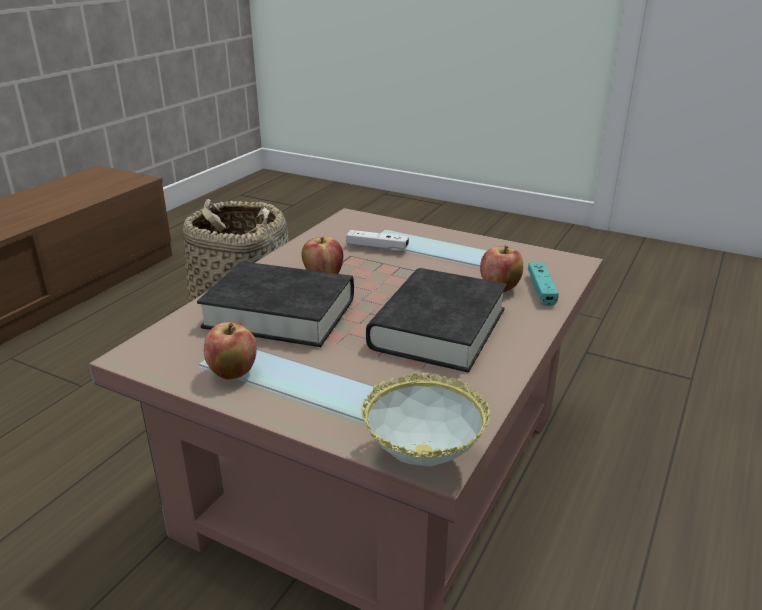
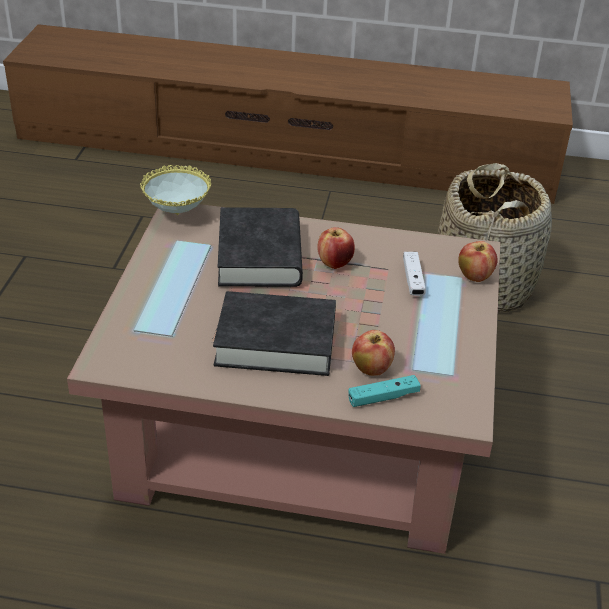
camera: 70 degrees right, 10 degrees up
(232, 373) = (169, 256): apple -> apple (474, 276)
(423, 462) = (98, 358): bowl -> bowl (177, 214)

